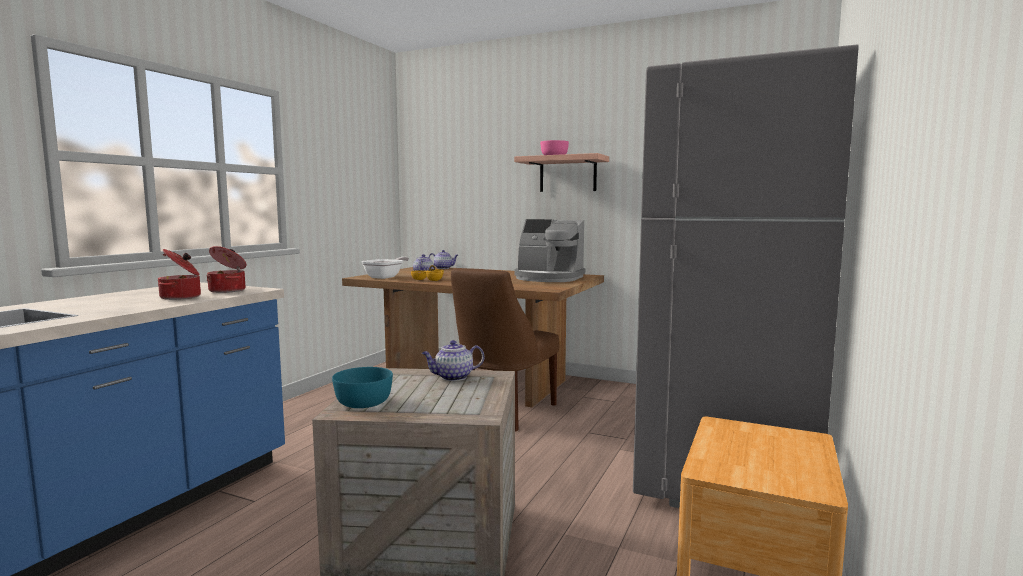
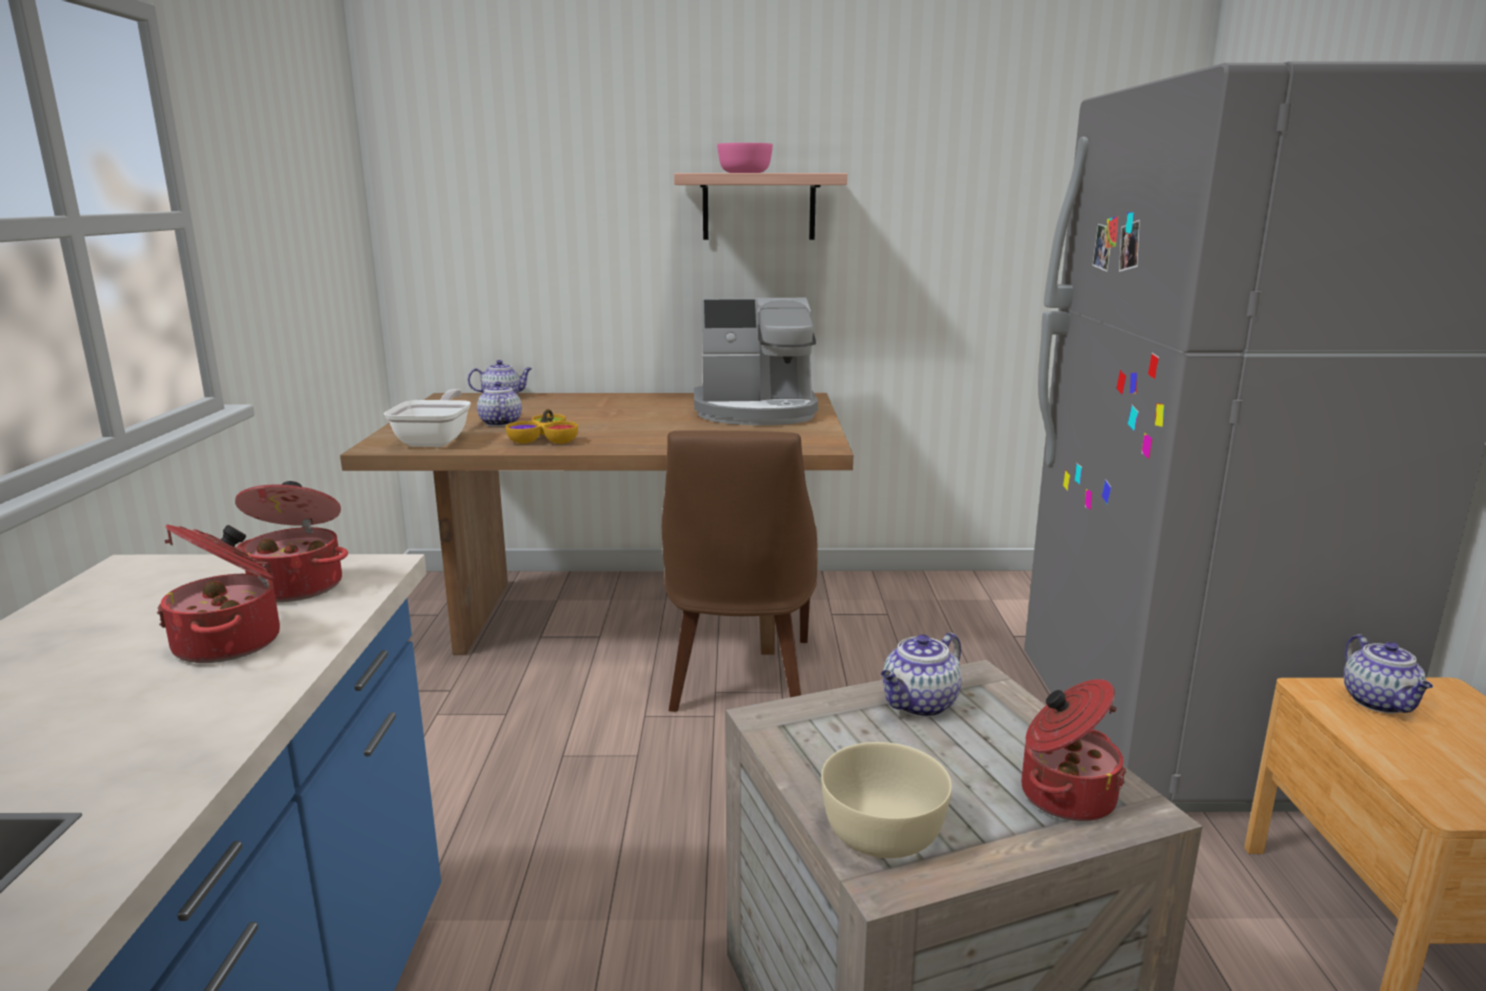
camera: 25 degrees left, 10 degrees up
(362, 403) = (881, 832): turquoise bowl -> beige bowl
(458, 407) = (1064, 794): none -> cooking pot
(750, 433) = (1380, 703): none -> teapot

